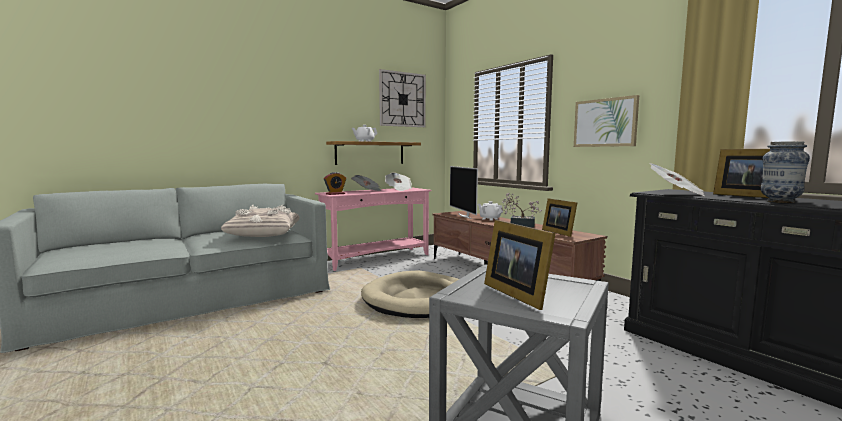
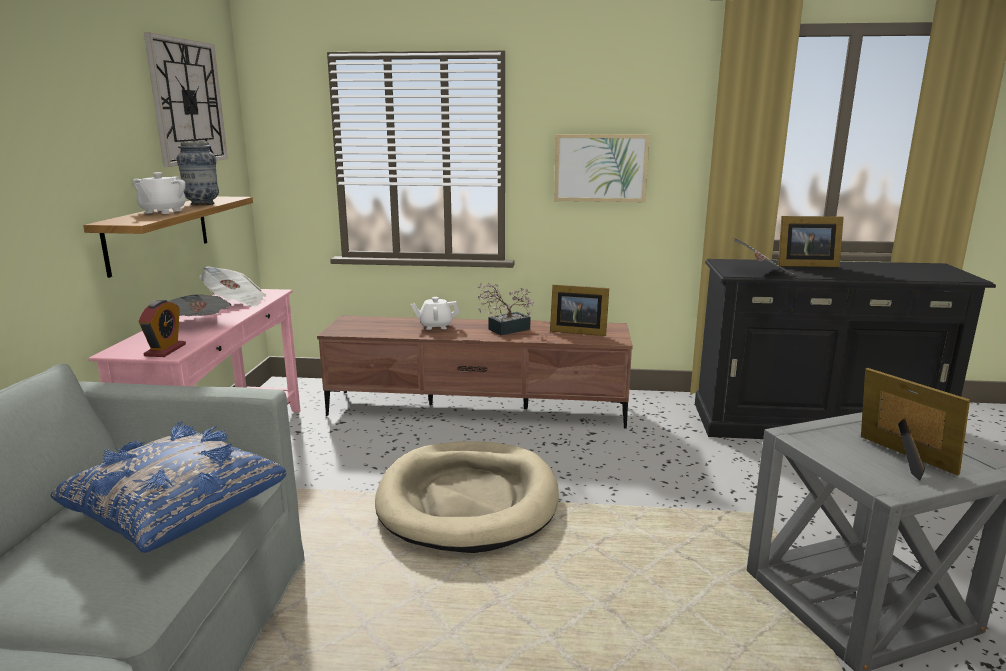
camera: 50 degrees left, 10 degrees up
(264, 235) = (176, 514): beige pillow -> blue pillow
(465, 216) = (385, 328): television -> none
(517, 293) = (904, 459): picture frame -> picture frame turned 135 degrees counterclockwise
(780, 201) = (857, 274): vase -> vase (202, 204)

